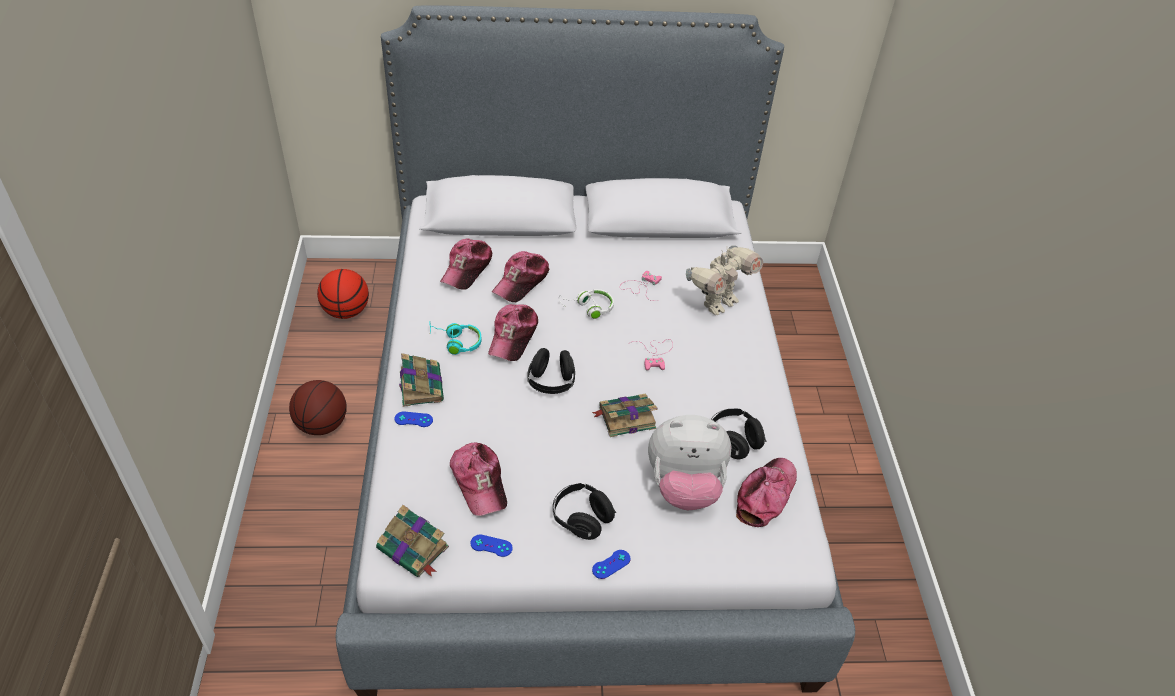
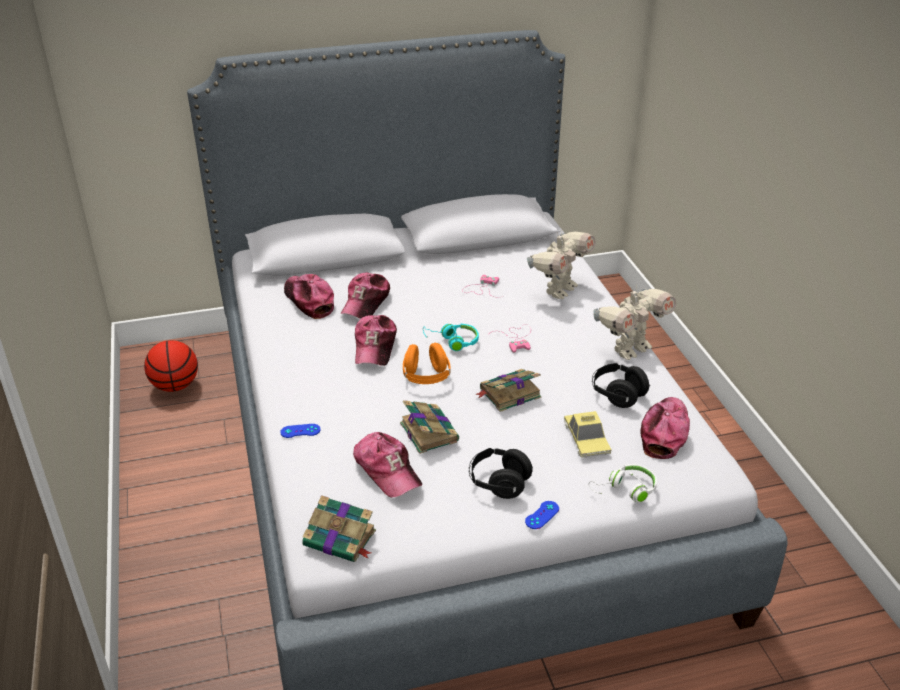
camera: 10 degrees left, 10 degrees down
(322, 425) = (180, 490): basketball -> none
(421, 385) = (297, 401): book -> book (428, 431)
(455, 342) = (319, 360): turquoise headphones -> turquoise headphones (452, 341)
(467, 269) = (309, 300): cap -> cap turned 135 degrees clockwise
(491, 546) = (418, 522): blue game controller -> none
(551, 382) = (426, 377): black headphones -> orange headphones
(588, 308) = (439, 313): white headphones -> white headphones (625, 490)
(684, 487) = (586, 439): plush toy -> toy car
(765, 389) = (630, 349): none -> toy robot

